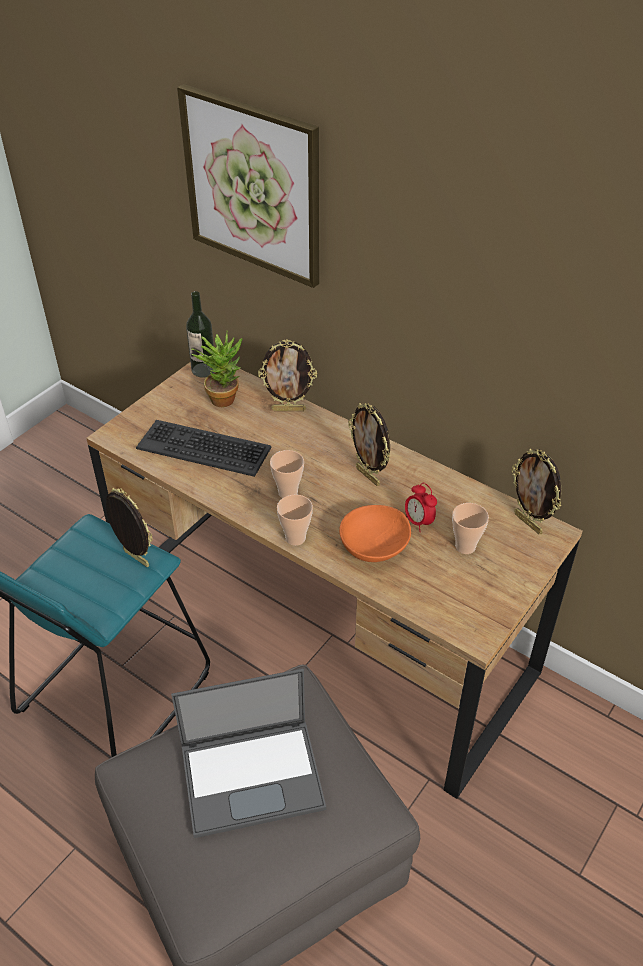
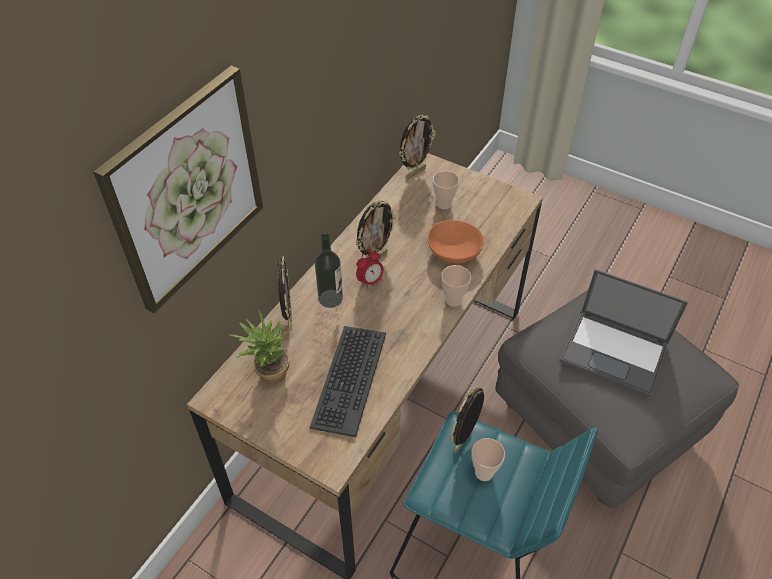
camera: 95 degrees left, 5 degrees up
(203, 370) = (221, 398): bottle -> bottle (330, 298)
(253, 775) = (615, 352): laptop -> laptop turned 135 degrees clockwise
(288, 492) = (401, 309): cup -> cup (484, 472)
(418, 522) = (423, 228): alarm clock -> alarm clock (370, 281)

